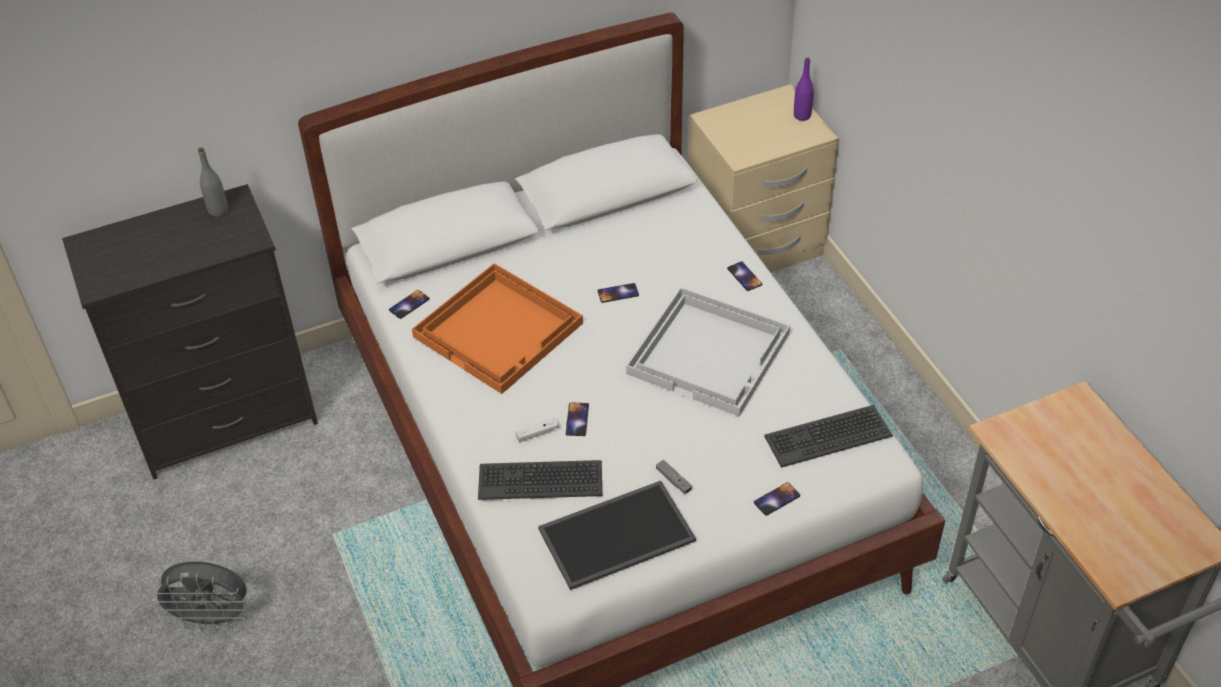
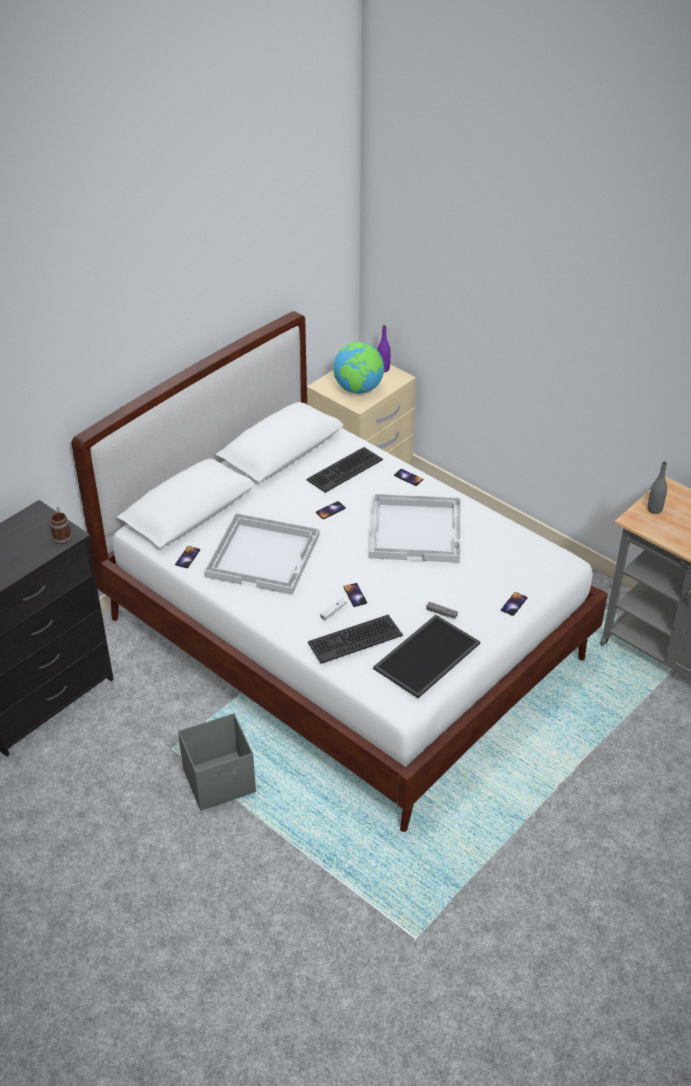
camera: 25 degrees left, 5 degrees down
(213, 619) = (114, 834): grey fan -> none
(218, 211) = (29, 523): grey bottle -> grey bottle (654, 509)
(243, 237) = (62, 535): none -> mug
(364, 596) = (220, 781): none -> grey storage box
(500, 330) = (264, 555): orange tray -> white tray
(753, 136) = (358, 389): none -> globe
(827, 436) = (522, 557): keyboard -> keyboard (344, 470)

